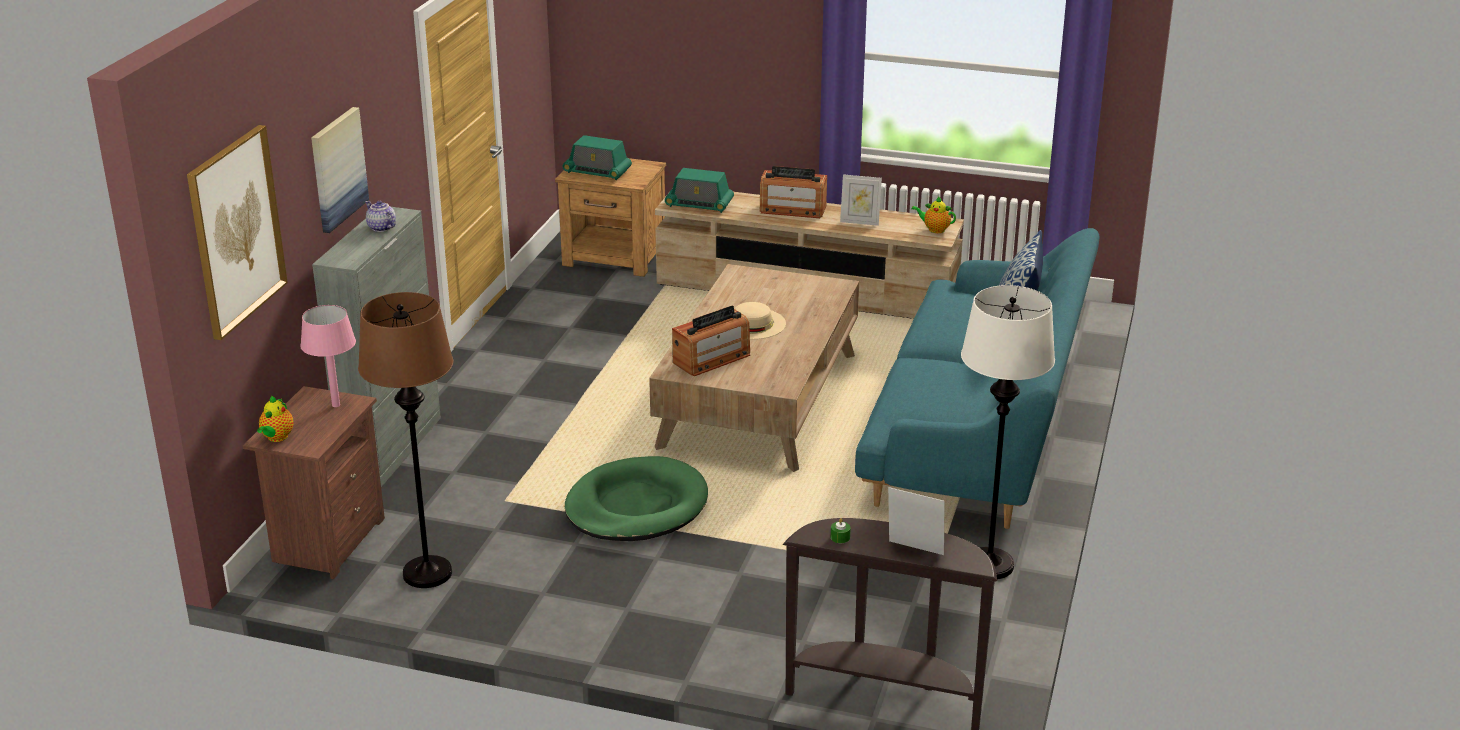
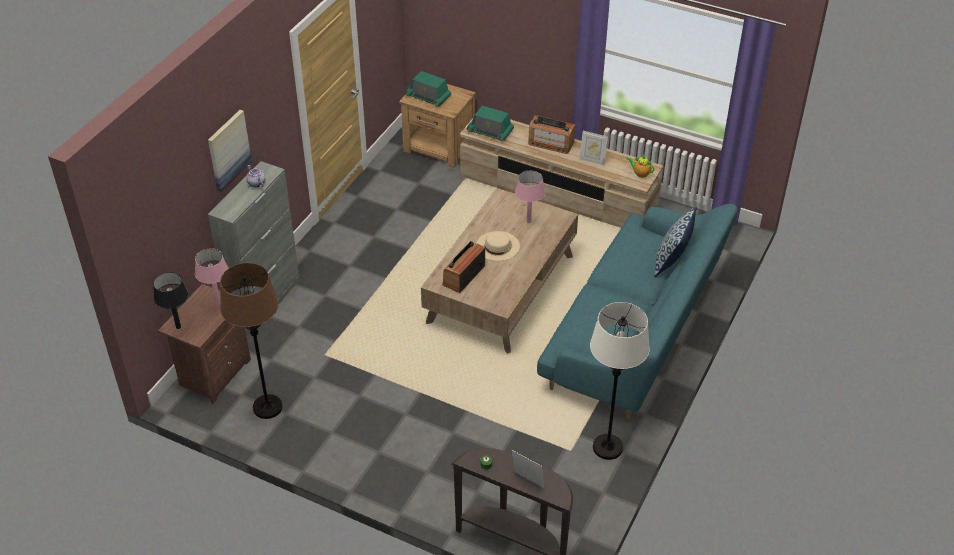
camera: 10 degrees right, 15 degrees up
(236, 231) = (152, 213): picture -> none
(276, 438) = (178, 327): teapot -> black table lamp
(636, 506) = (403, 369): green dog bed -> none
(711, 359) = (463, 275): radio -> radio turned 150 degrees clockwise
(789, 294) = (529, 221): none -> pink table lamp

